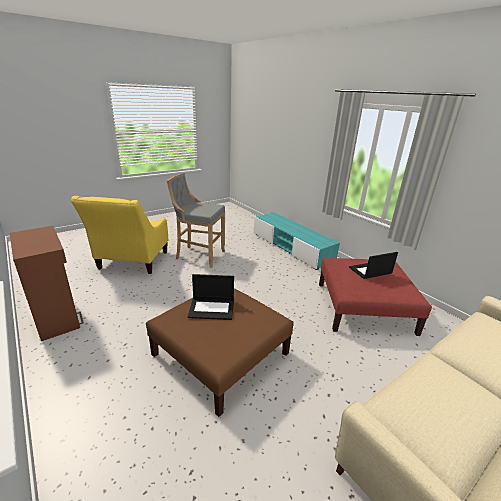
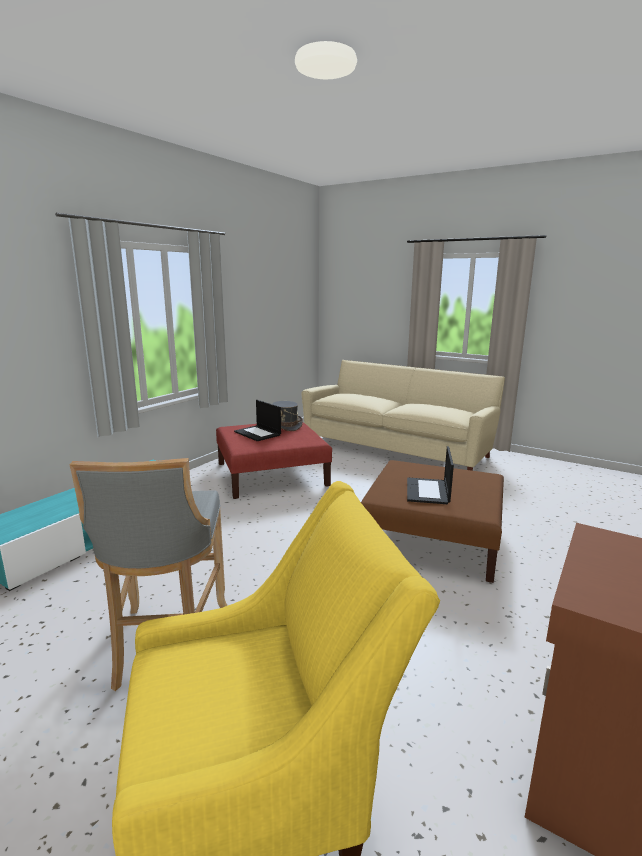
camera: 110 degrees left, 10 degrees down
(212, 308) = (428, 491): laptop -> laptop turned 150 degrees counterclockwise
(396, 287) = (285, 426): none -> grey hat

